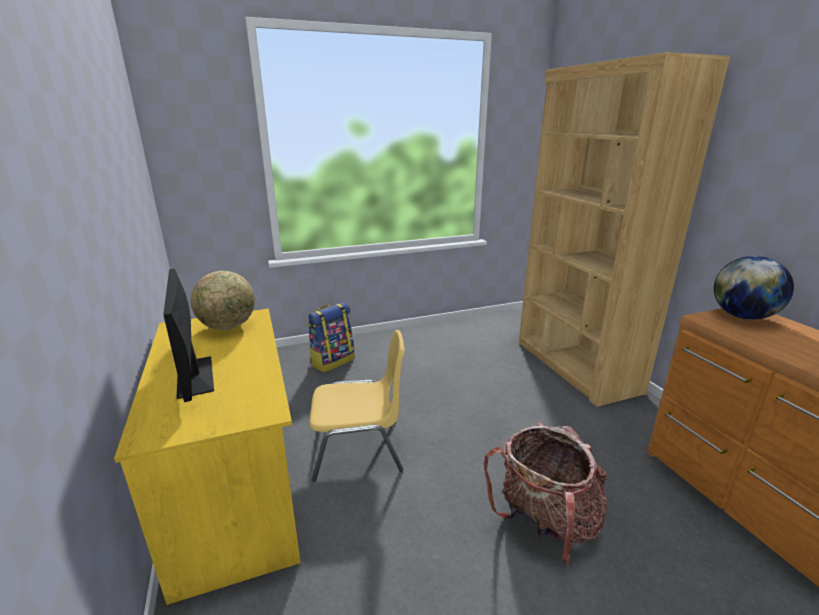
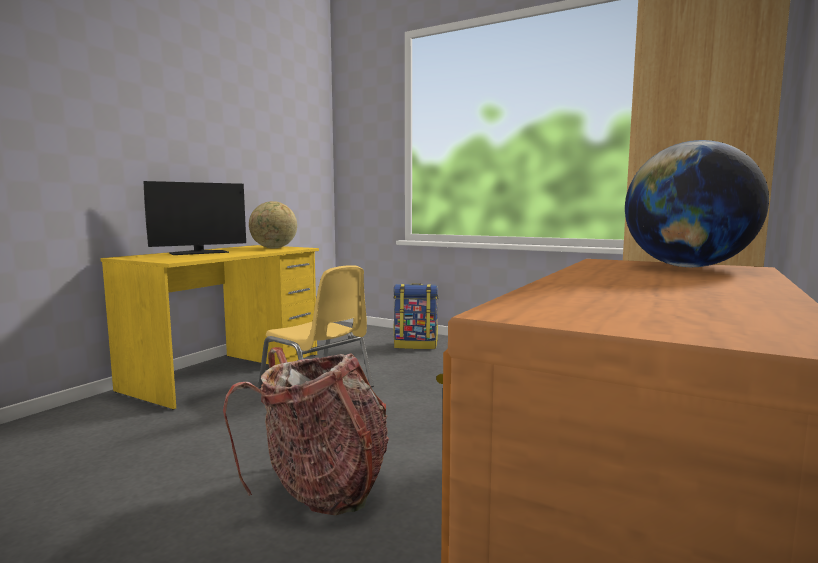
camera: 50 degrees right, 15 degrees down
(195, 376) = (199, 253): monitor -> monitor turned 150 degrees counterclockwise

